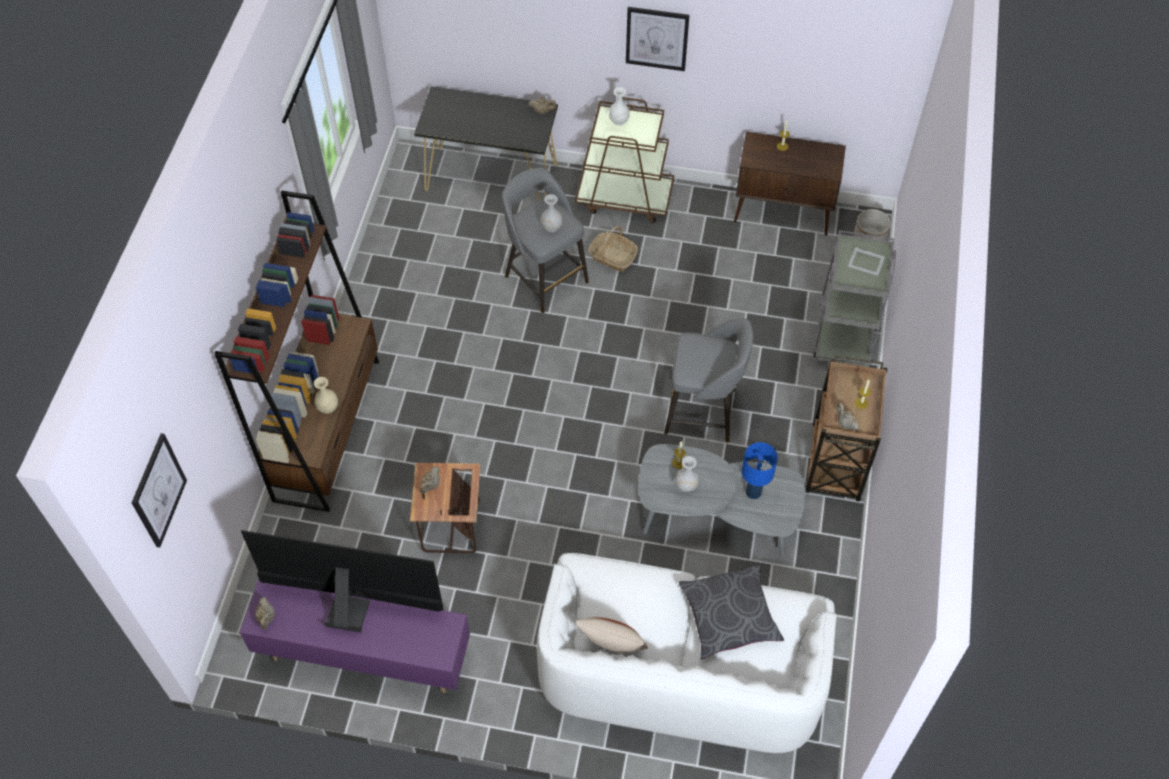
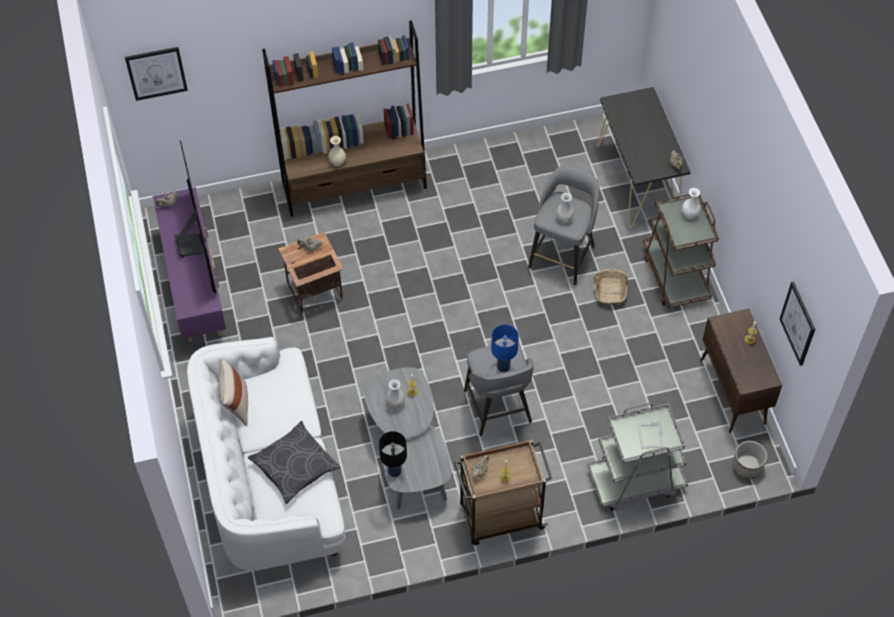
camera: 65 degrees right, 0 degrees up
(657, 38) = (734, 181): picture -> picture (798, 323)
(753, 492) = (416, 451): blue table lamp -> blue table lamp (503, 366)
(767, 524) = (394, 471): none -> black table lamp

